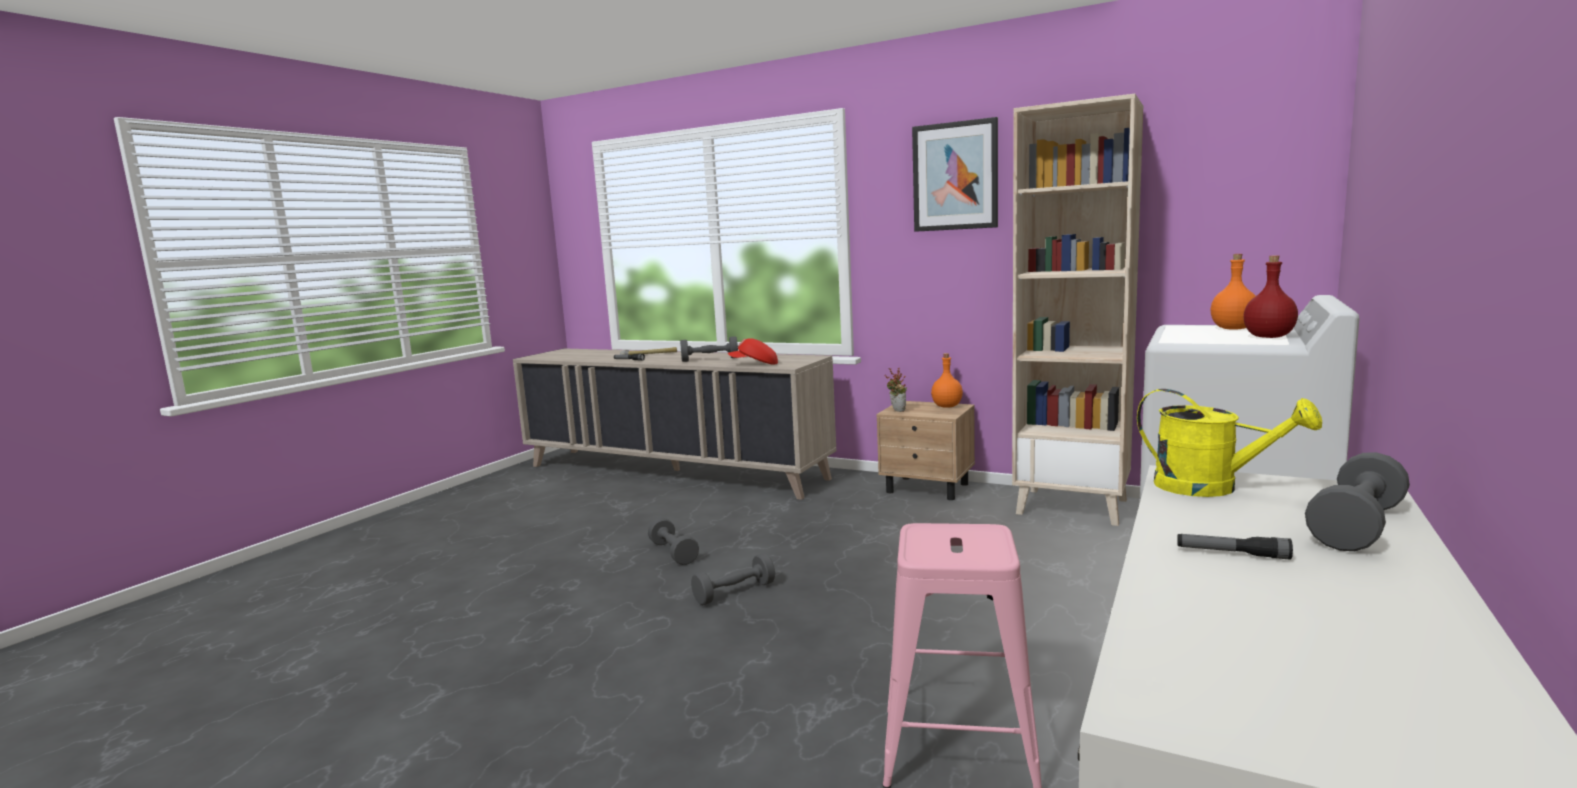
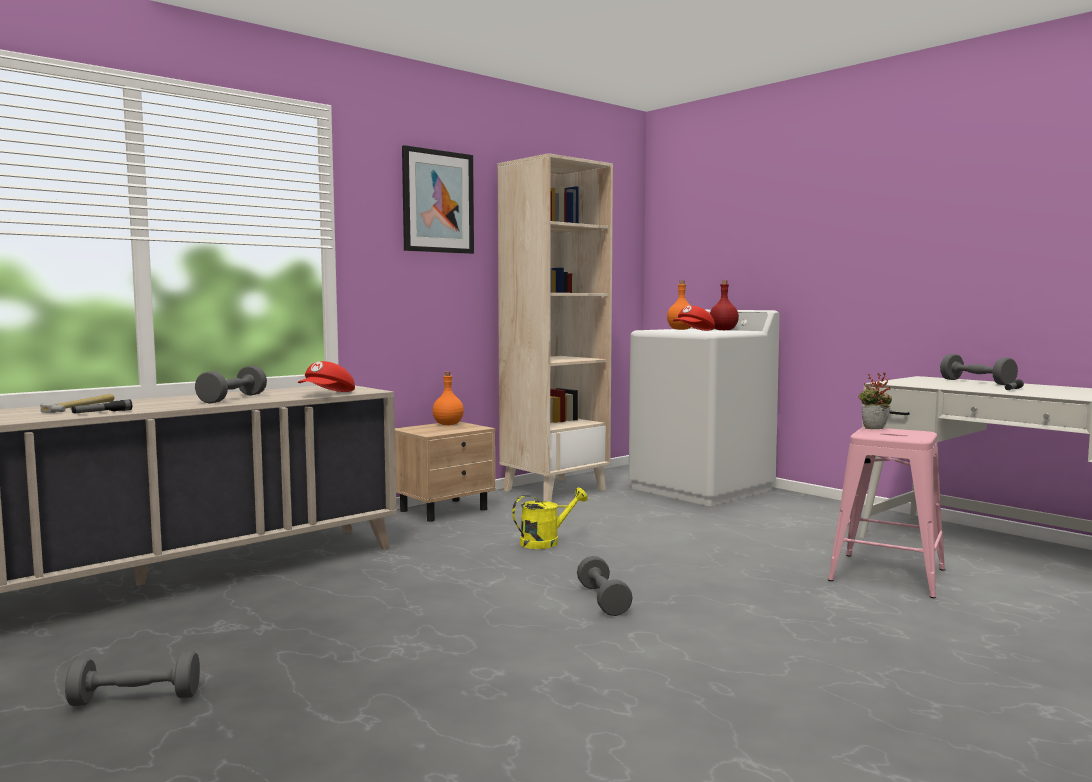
camera: 70 degrees left, 5 degrees down
(673, 553) = (460, 614): grey dumbbell -> grey dumbbell (136, 699)
(896, 410) = (430, 432): potted plant -> potted plant (874, 429)
(1196, 335) = (694, 331): none -> red cap
(1210, 488) = (912, 383): yellow watering can -> yellow watering can (546, 542)

